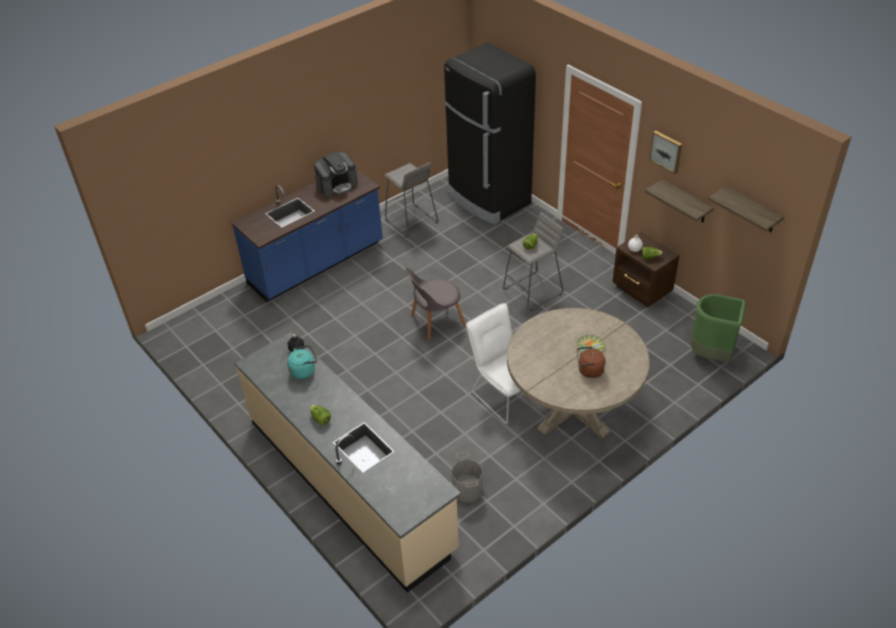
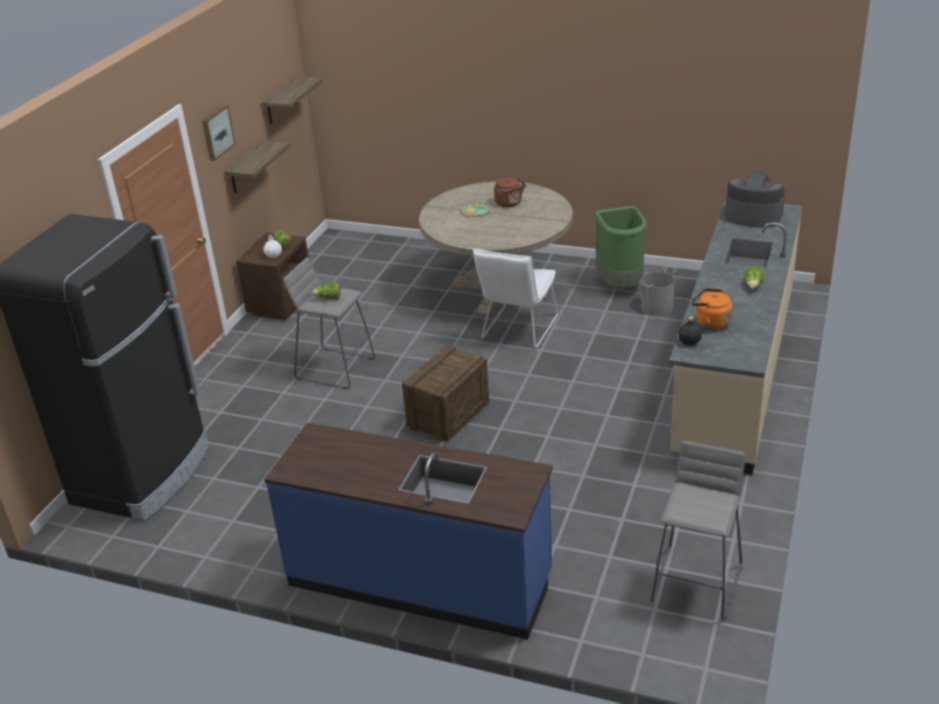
camera: 120 degrees left, 10 degrees down
(304, 370) = (710, 323): turquoise kettle -> orange kettle
(337, 185) = (332, 465): coffee machine -> coffee machine (752, 216)
(411, 221) = (243, 529): grey stool -> grey stool (697, 583)
(436, 321) = (448, 415): grey chair -> crate
(711, 355) = (357, 247): green trash can -> green trash can (620, 286)

